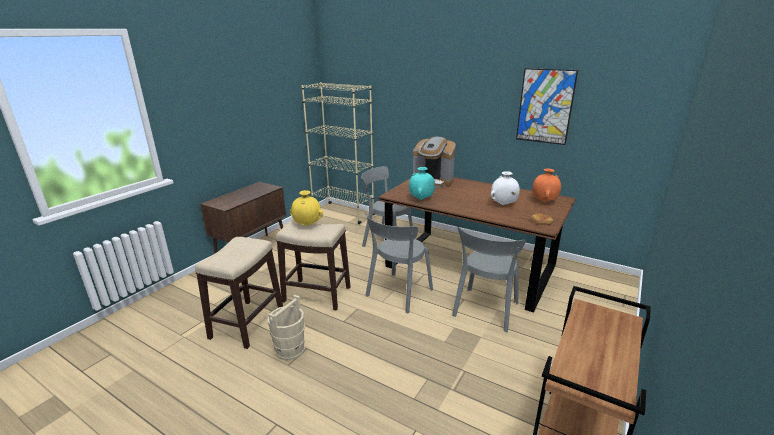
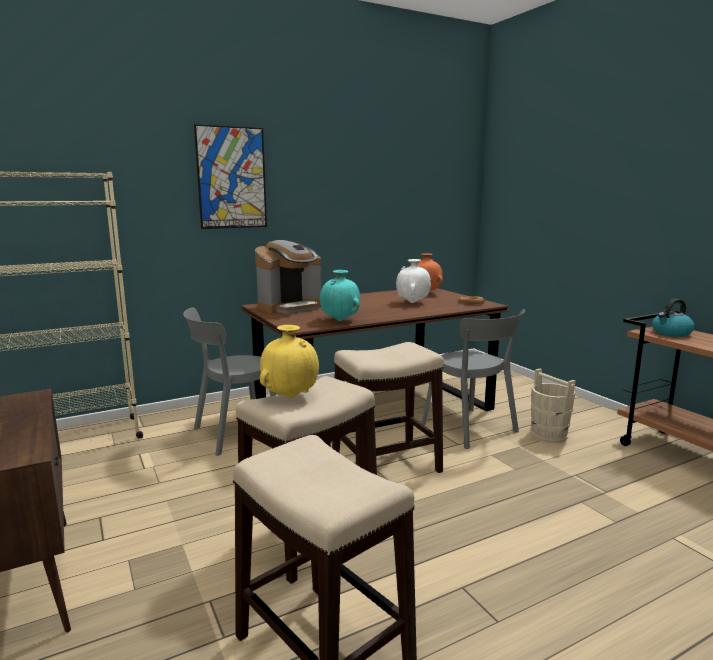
camera: 60 degrees left, 10 degrees down
(289, 349) = (454, 609): beige bucket -> beige bucket (549, 435)
(397, 294) = (385, 467): grey chair -> stool
(545, 106) = (374, 190): picture -> picture (232, 178)
(600, 322) = (671, 333): none -> kettle

